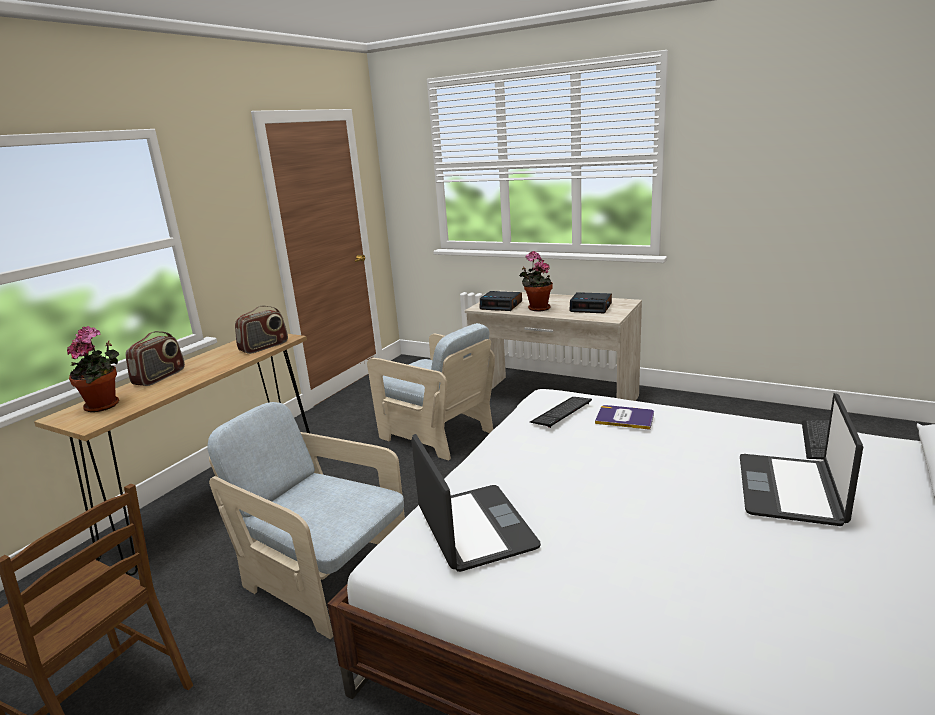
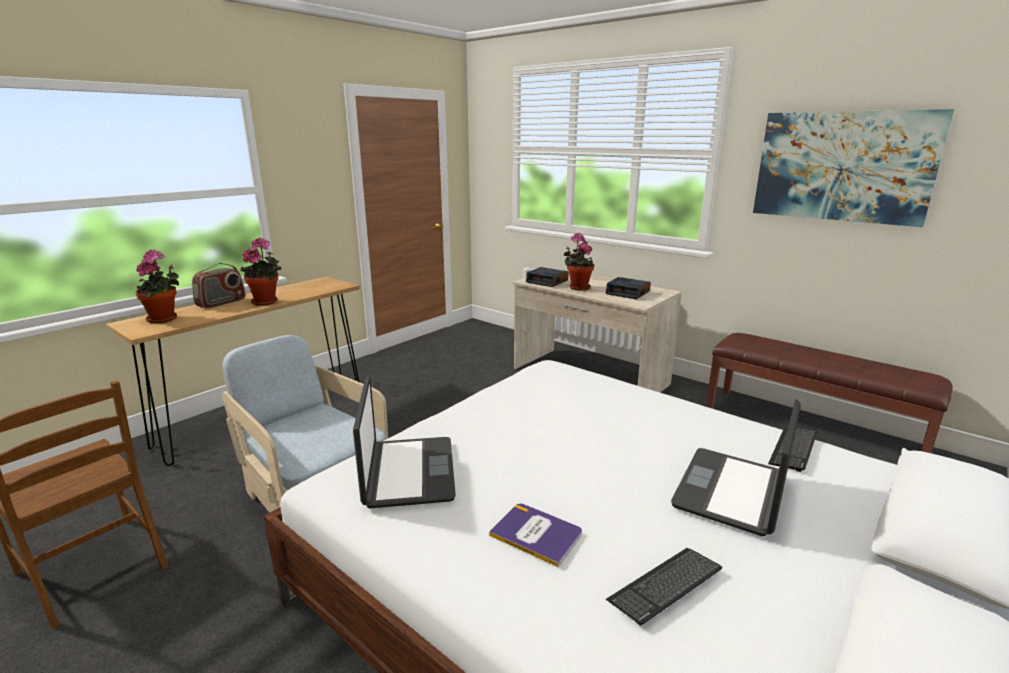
camera: 10 degrees right, 0 degrees up
(213, 368) = (267, 301): none -> potted plant
(264, 347) = (319, 290): radio -> none
(437, 434) = (469, 390): beige armchair -> none
(561, 412) = (551, 383): keyboard -> keyboard (665, 586)
(625, 418) = (606, 397): book -> book (536, 534)
(786, 418) = (810, 427): none -> brown bench
(788, 161) = (842, 166): none -> picture

